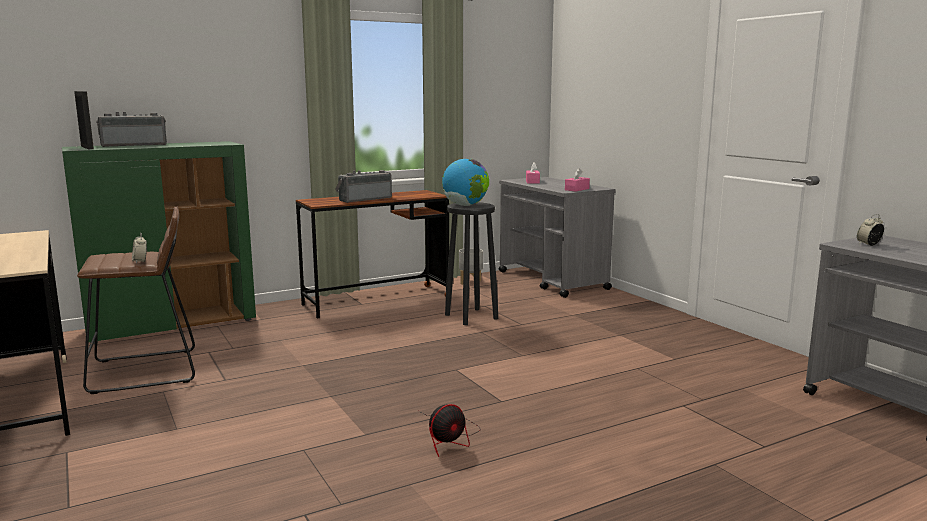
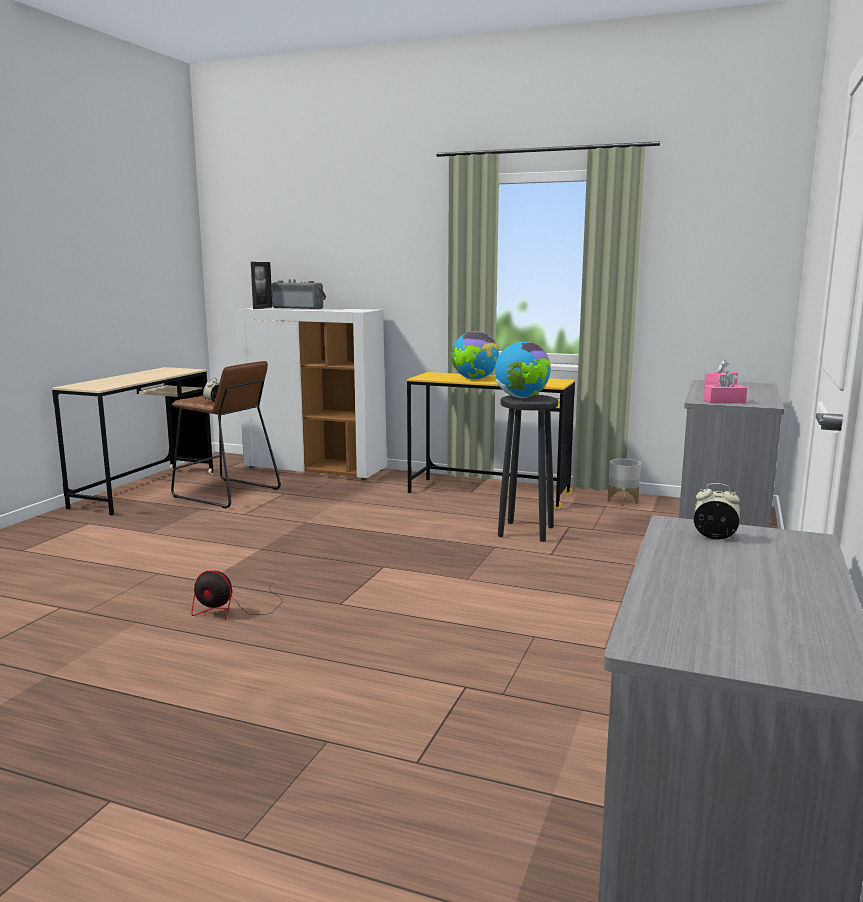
camera: 50 degrees right, 0 degrees up
(173, 325) = (316, 469): green cabinet -> white cabinet
(364, 199) = (474, 379): radio -> globe
(377, 301) = (489, 493): brown desk -> yellow desk

